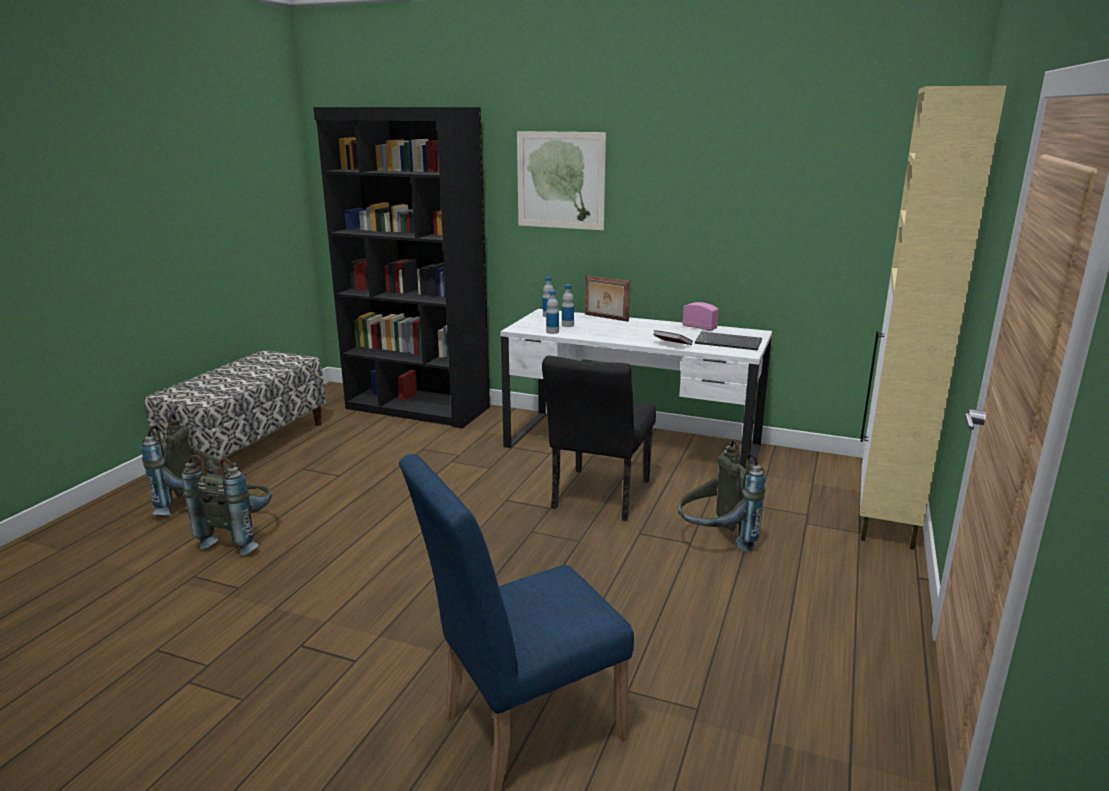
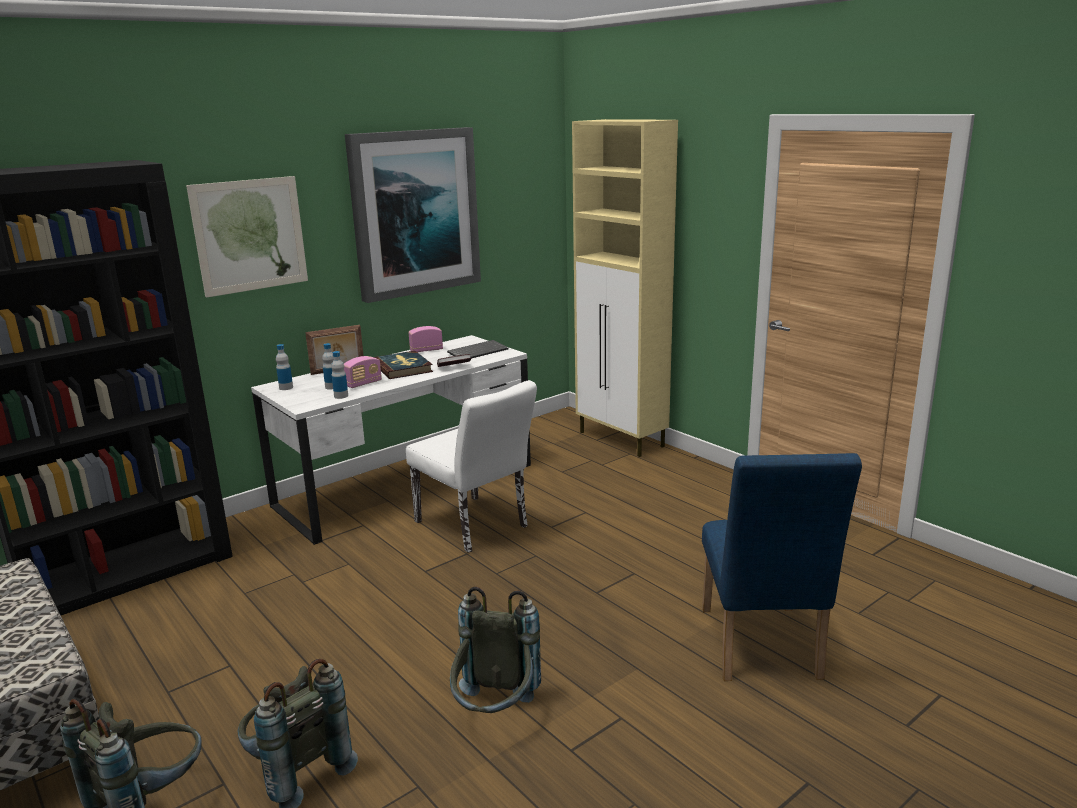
camera: 60 degrees left, 0 degrees up
(588, 331) = (363, 384): none -> radio
(598, 498) = (476, 527): black chair -> white chair
(642, 332) = (403, 368): none -> book
(715, 542) = (593, 503): grey backpack -> grey backpack (495, 714)
(728, 184) = (414, 212): none -> picture

